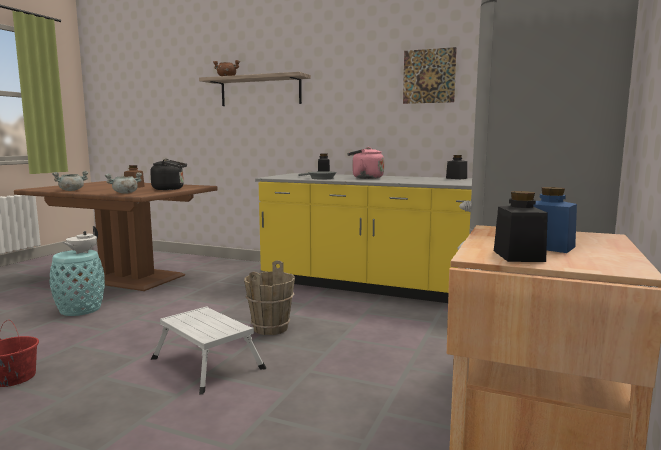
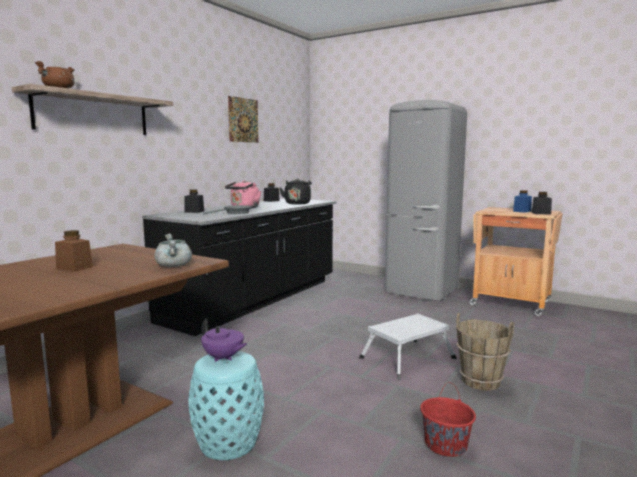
camera: 80 degrees left, 0 degrees up
(71, 190) = (69, 292): grey cooking pot -> none
(82, 252) = (223, 358): white teapot -> purple teapot
(170, 189) = (144, 254): black kettle -> black kettle (297, 203)
(271, 328) = (339, 337): brown bucket -> brown bucket (481, 381)
(378, 286) = (255, 300): yellow counter -> black counter

